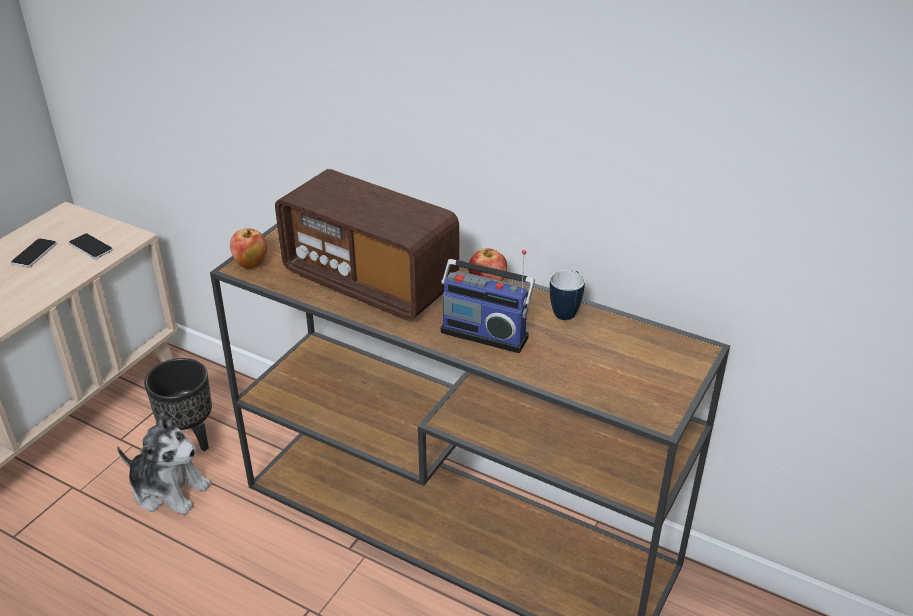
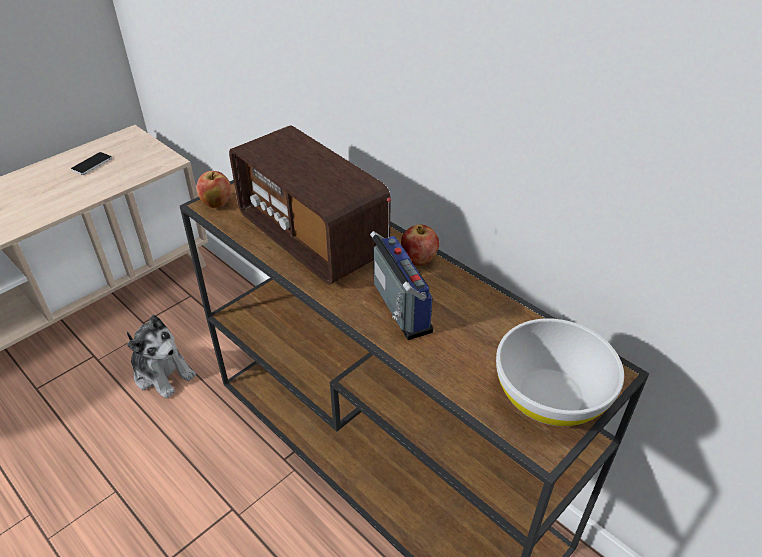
camera: 15 degrees right, 5 degrees up
(91, 247) = (135, 165): phone -> none
(190, 437) = (194, 331): black planter -> none
(486, 332) = (398, 310): radio -> radio turned 150 degrees counterclockwise
(567, 311) = (487, 301): mug -> none
(652, 378) = (551, 396): none -> white bowl

